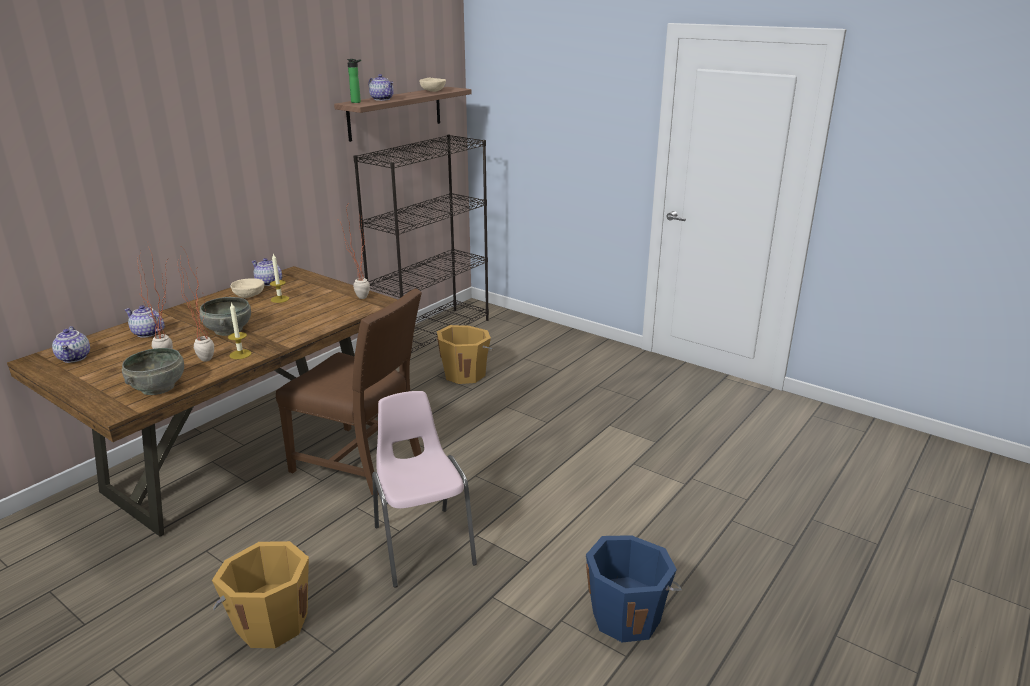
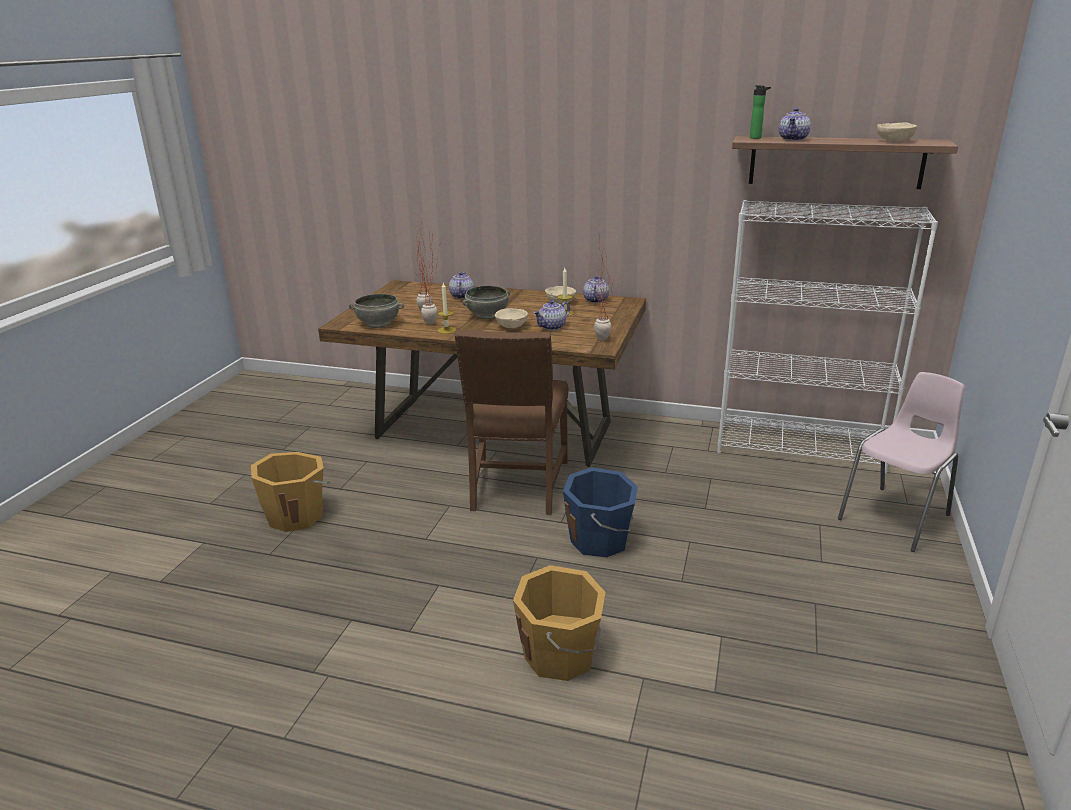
camera: 70 degrees right, 0 degrees up
(75, 358) = (409, 291): teapot -> teapot (552, 327)
(277, 324) = (511, 326): none -> beige bowl
(423, 544) = (411, 557): pink chair -> pink chair (896, 517)
(432, 333) = (800, 448): black bookcase -> white bookcase
(465, 374) = (733, 494): orange bucket -> orange bucket (561, 655)
(626, 615) = (345, 726): blue bucket -> blue bucket (600, 540)

